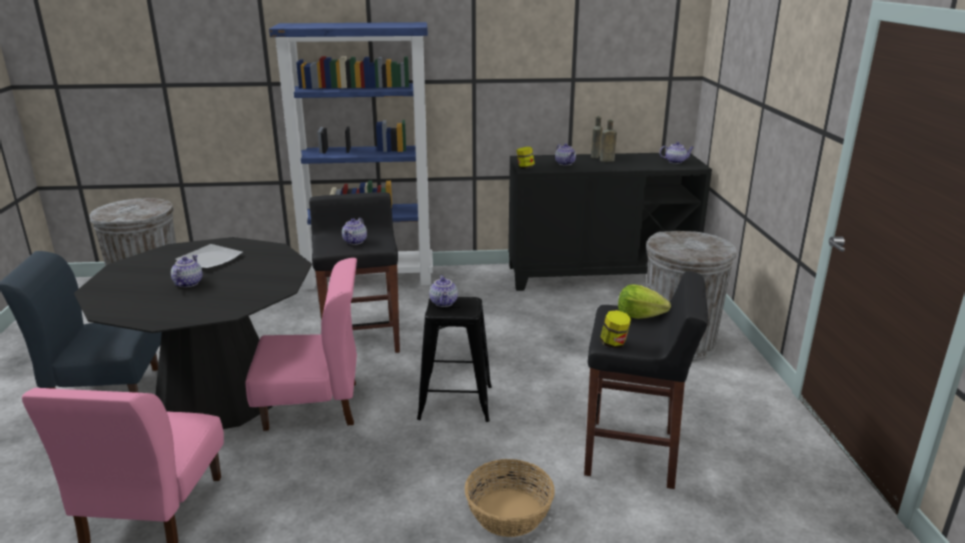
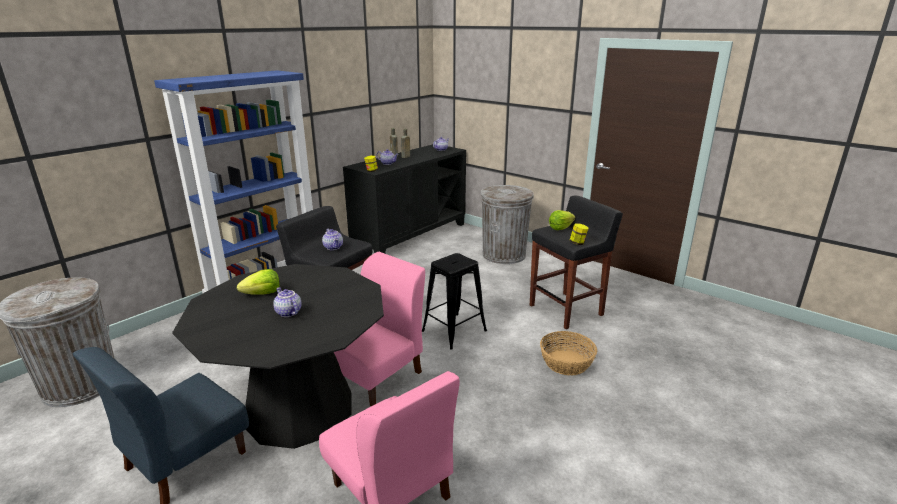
camera: 45 degrees left, 0 degrees up
(209, 260) = (262, 294): plate -> lettuce
(444, 303) = (446, 262): teapot -> none

